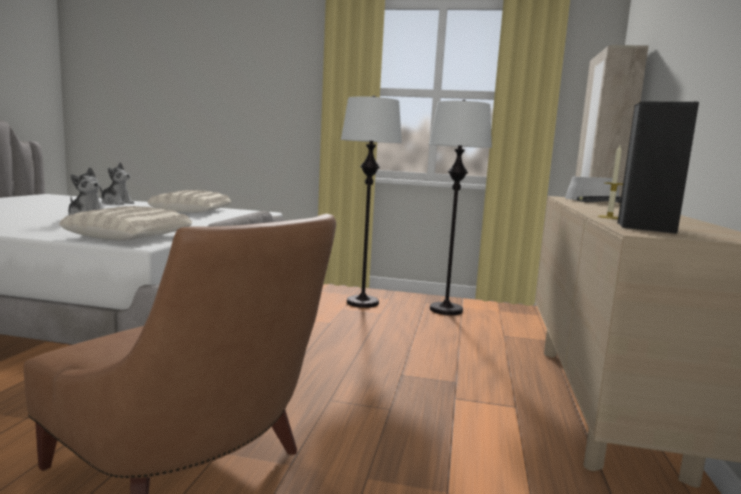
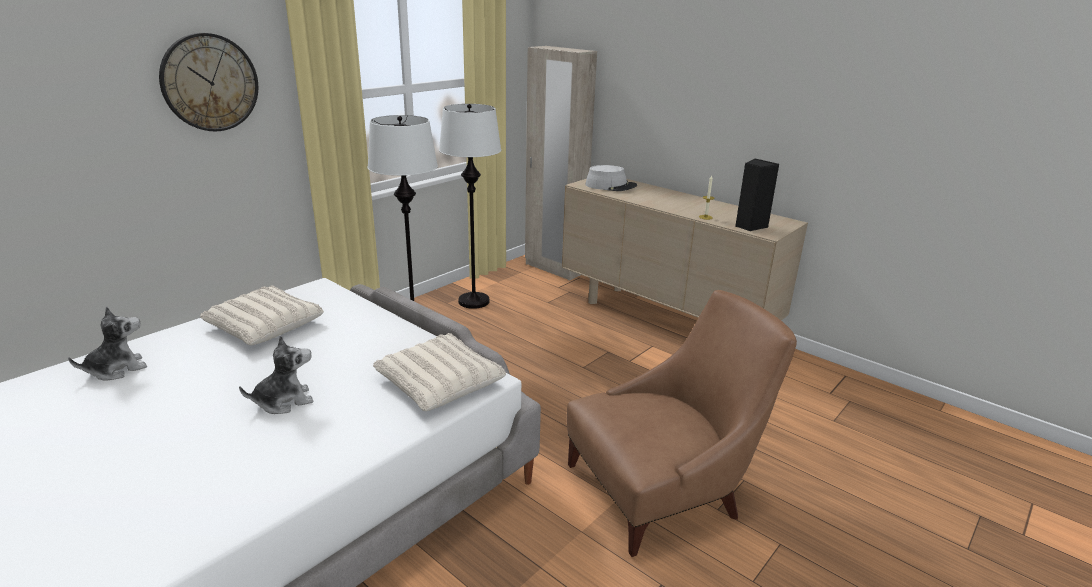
camera: 60 degrees left, 15 degrees up
(274, 69) = (210, 83): none -> wall clock

